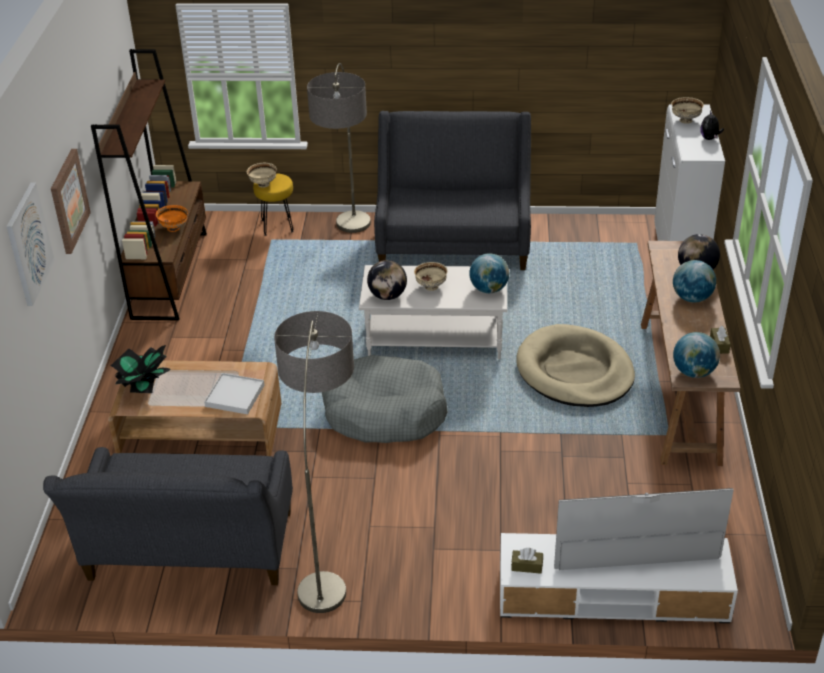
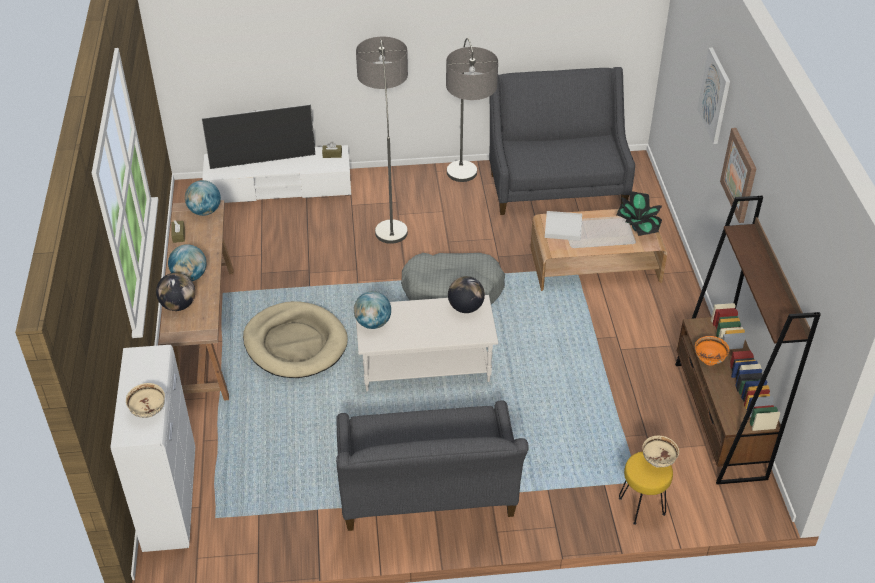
camera: 170 degrees right, 5 degrees up
(349, 247) = (544, 479): floor lamp -> floor lamp (388, 208)
(430, 287) = (428, 321): beige bowl -> none
(709, 138) = (129, 382): plush toy -> none

